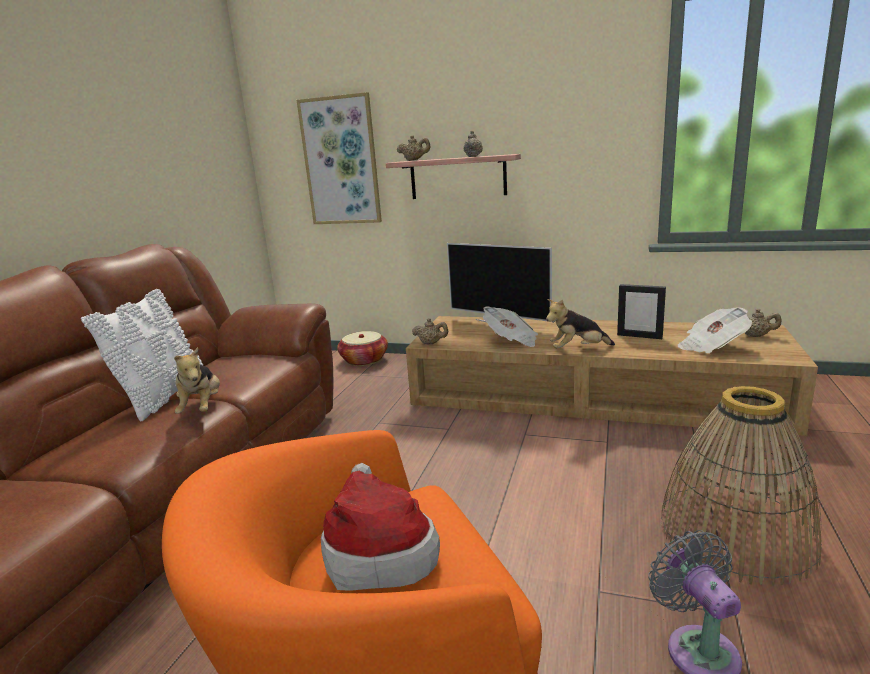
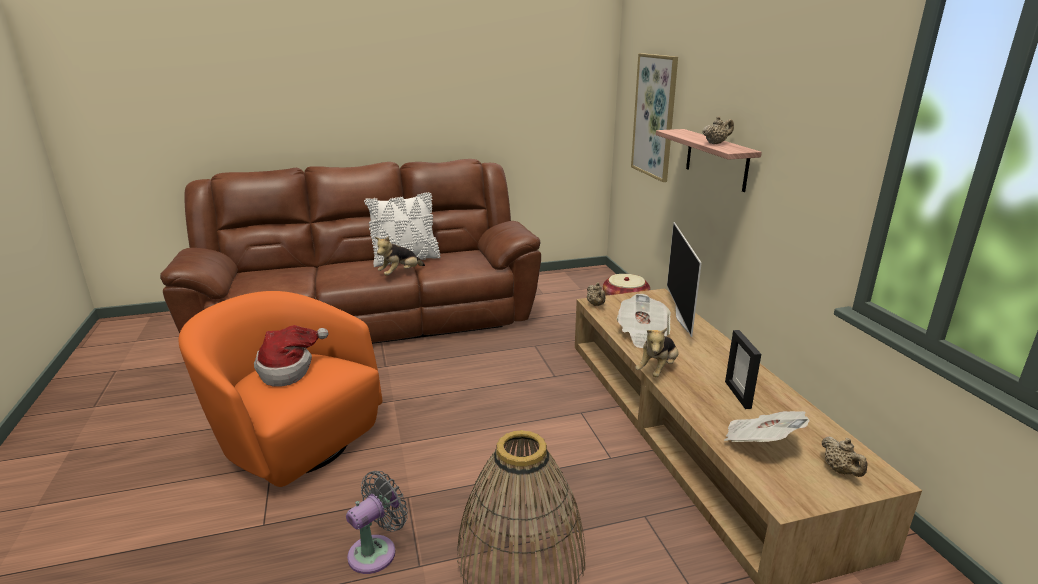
camera: 55 degrees right, 5 degrees up
(414, 160) = (683, 132): beige teapot -> none
(577, 350) = (657, 369): plush toy -> plush toy turned 105 degrees counterclockwise

